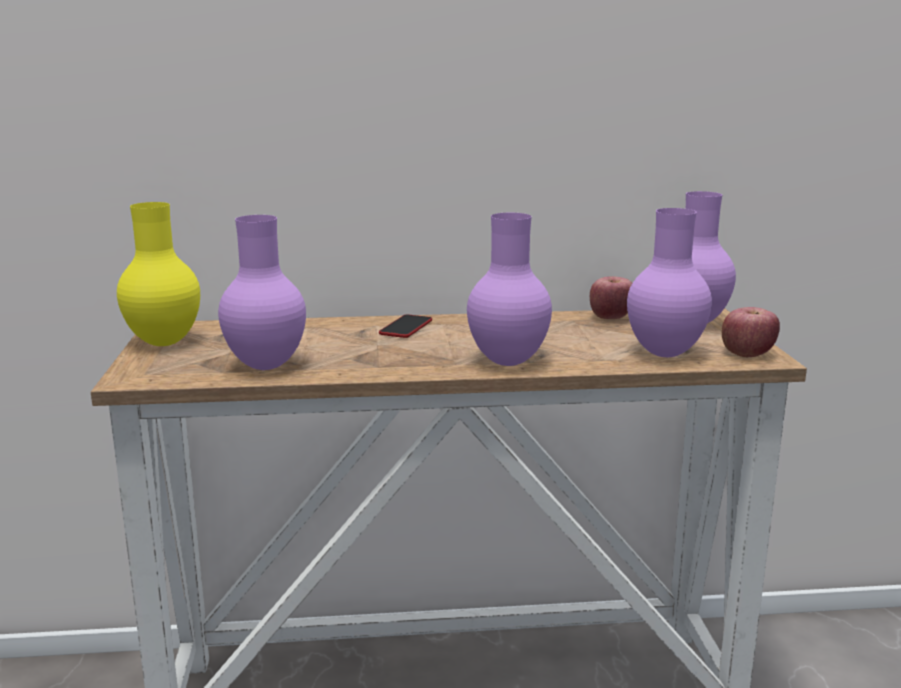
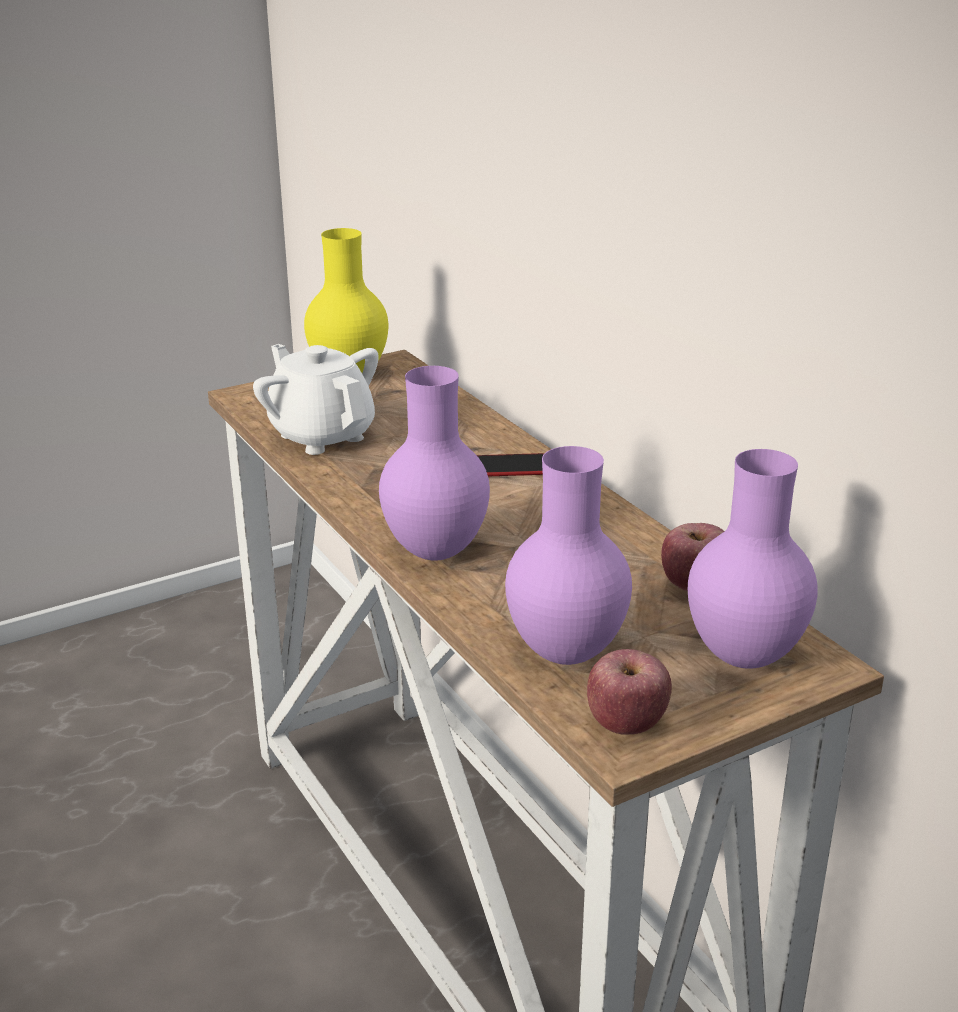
camera: 65 degrees right, 10 degrees up
(267, 365) = (322, 436): purple vase -> white teapot

